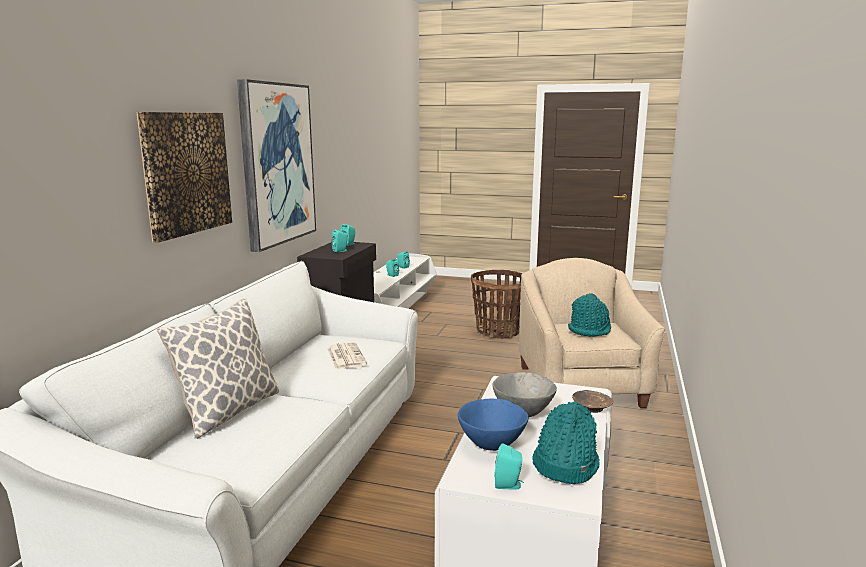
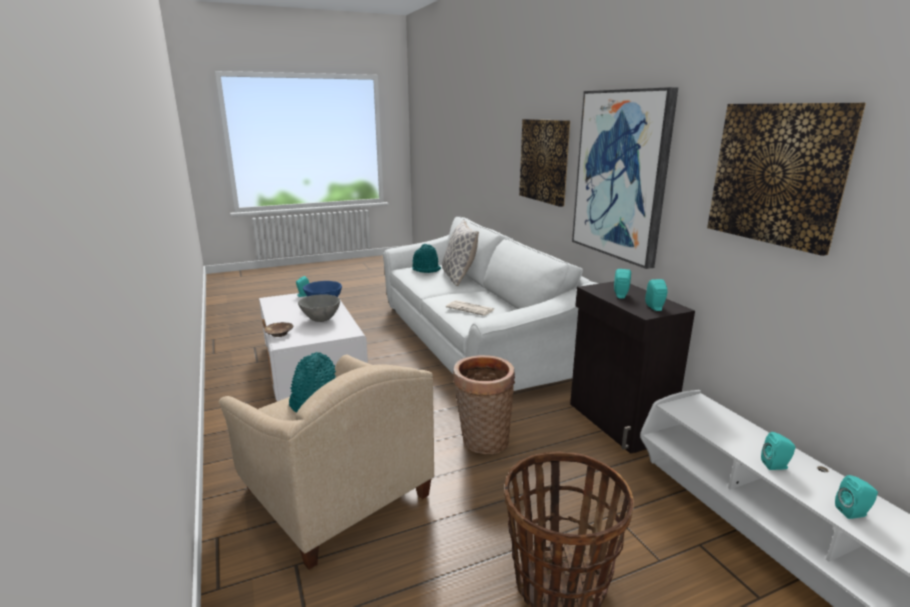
camera: 140 degrees right, 5 degrees up
(343, 140) = (777, 174): none -> picture
(449, 377) = (482, 441): none -> basket
(564, 464) = (282, 306): turquoise hat -> turquoise hat (426, 269)

